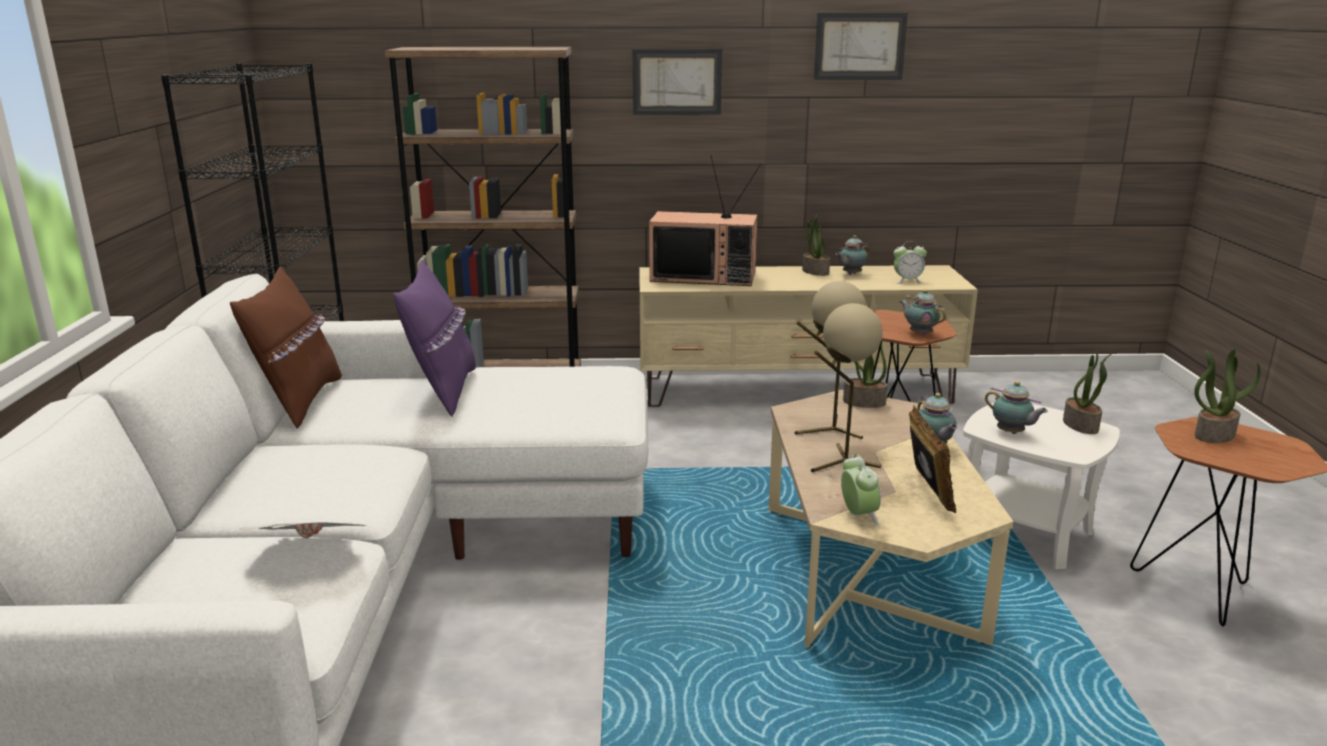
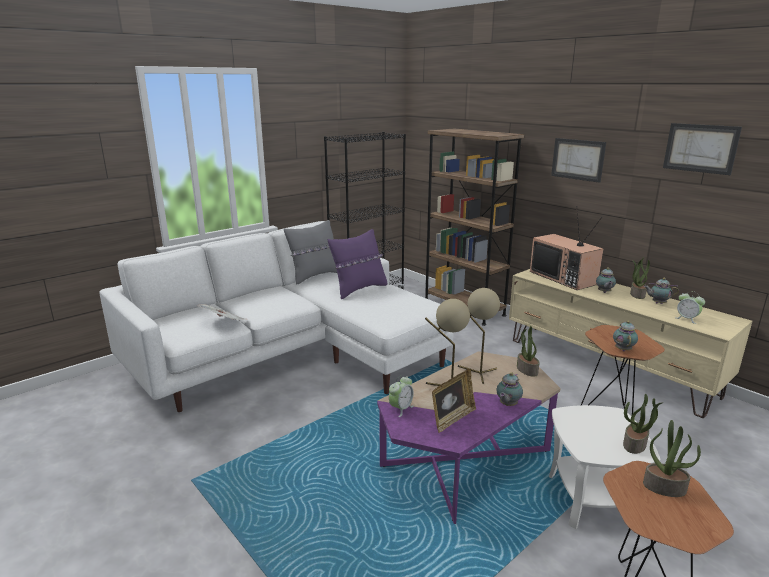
camera: 50 degrees right, 0 degrees up
(299, 402) = (315, 276): brown pillow -> grey pillow
(866, 572) = (465, 459): beige coffee table -> purple coffee table
(1011, 433) = (576, 424): teapot -> teapot (604, 292)

